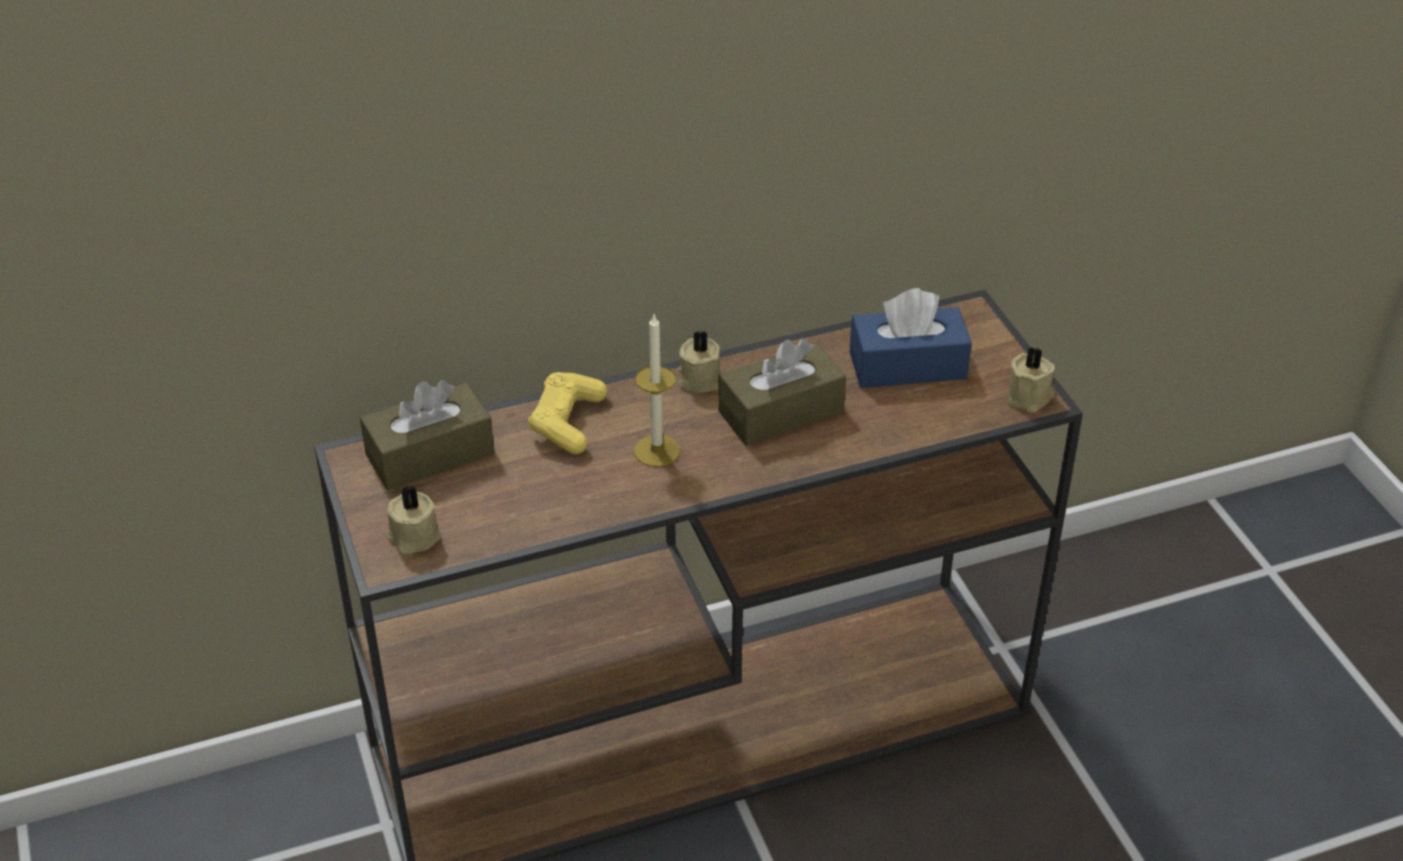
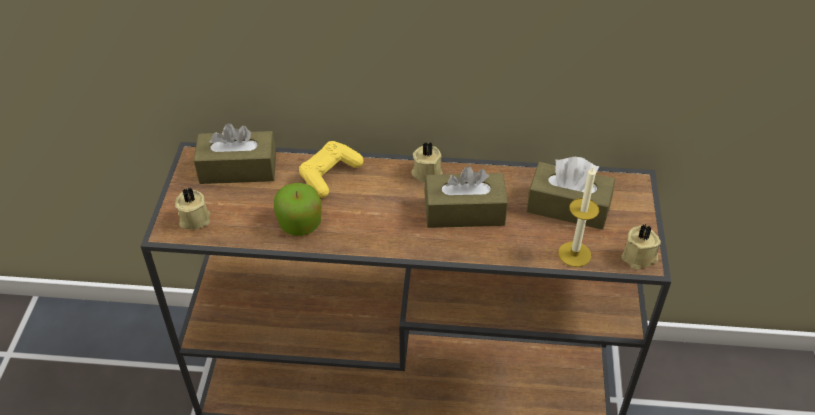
camera: 25 degrees right, 5 degrees up
(570, 495) = (300, 223): none -> apple
(657, 451) = (370, 212): candle -> candle (574, 254)
(907, 365) = (568, 207): blue tissue box -> brown tissue box

